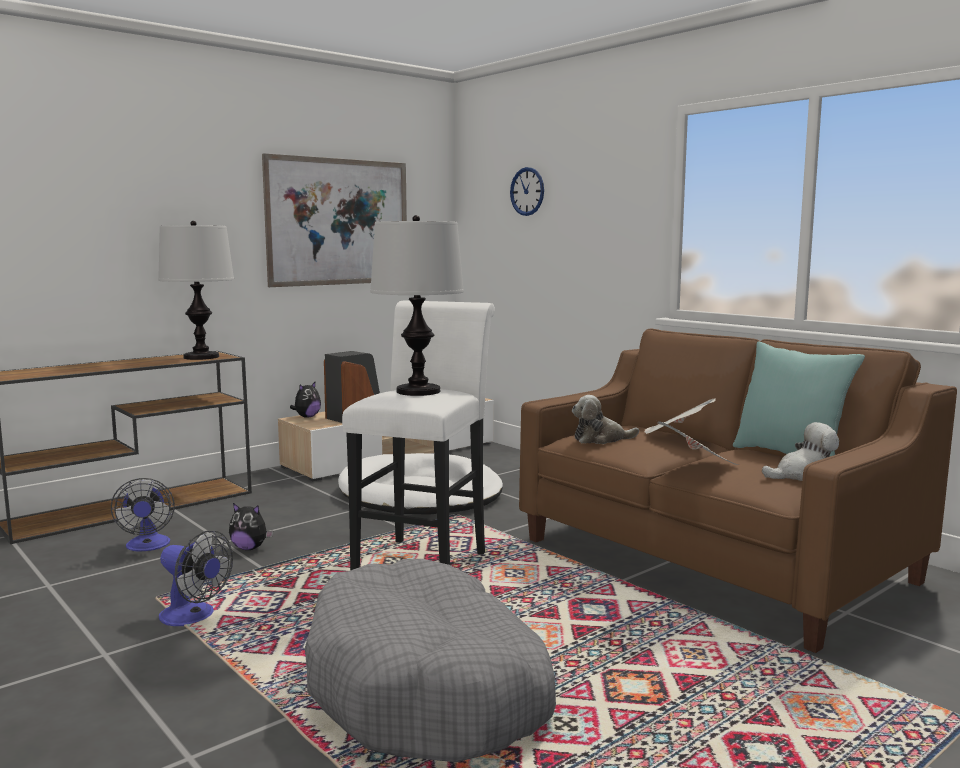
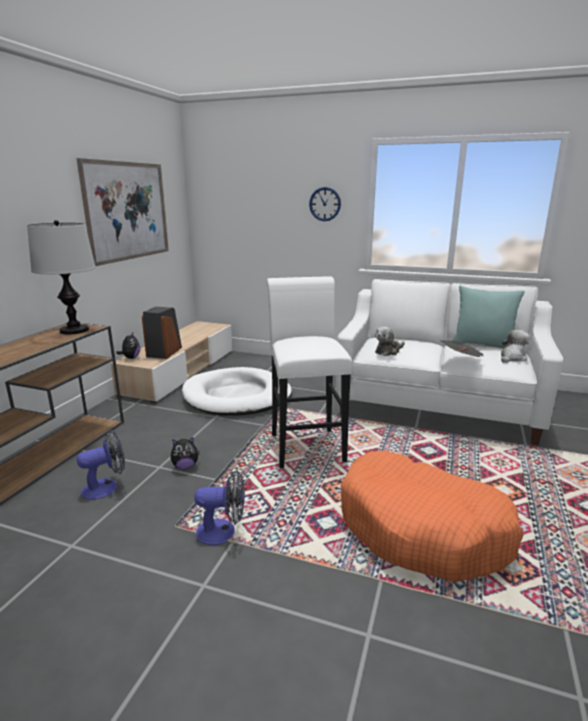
camera: 30 degrees left, 10 degrees up
(147, 546) = (106, 487): fan -> fan turned 75 degrees counterclockwise
(418, 391) = (308, 341): table lamp -> none
(428, 689) = (422, 529): grey dog bed -> orange dog bed
(527, 191) = (252, 187): wall clock -> wall clock (325, 204)
(676, 436) = (417, 342): newspaper -> none
(713, 560) = (436, 404): brown sofa -> white sofa

